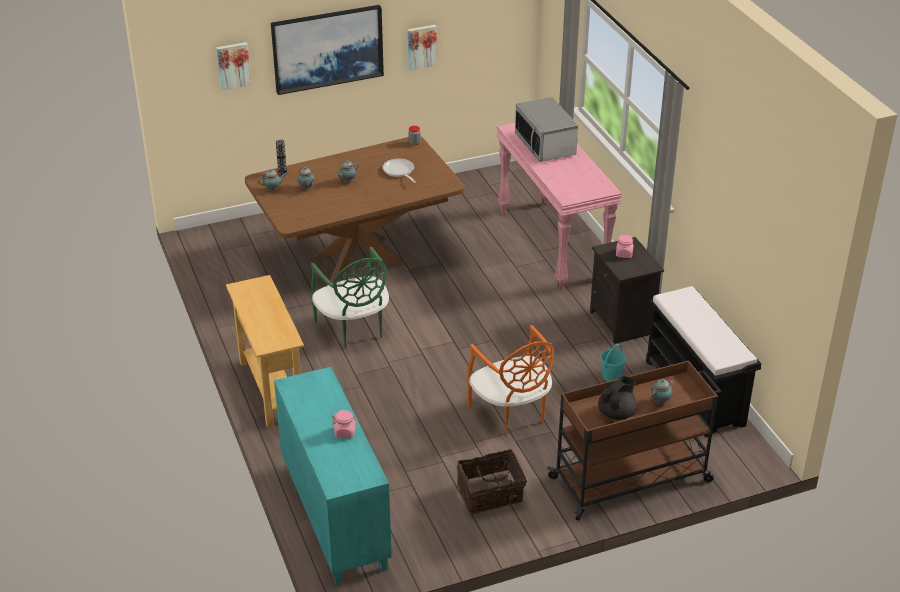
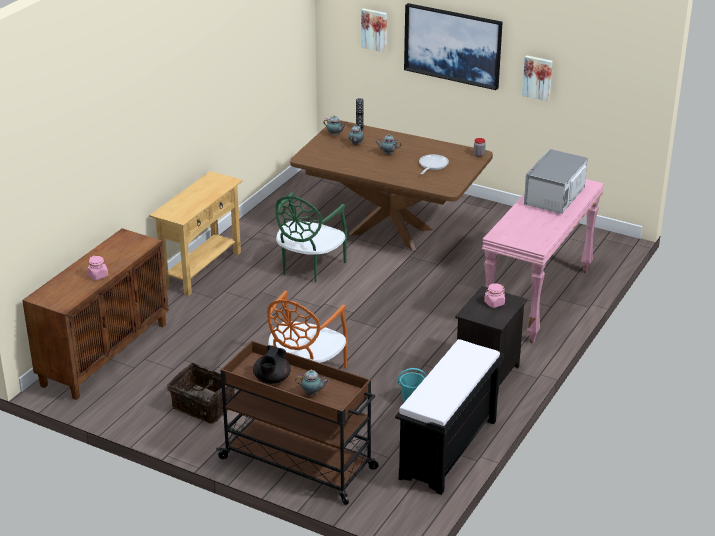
camera: 50 degrees right, 5 degrees down
(333, 517) = (105, 354): turquoise cabinet -> brown cabinet
(617, 413) = (271, 379): black teapot -> black teapot turned 105 degrees clockwise

